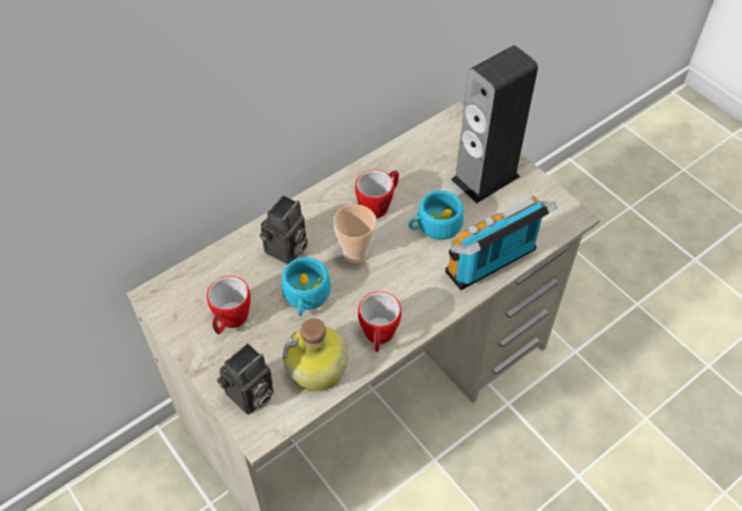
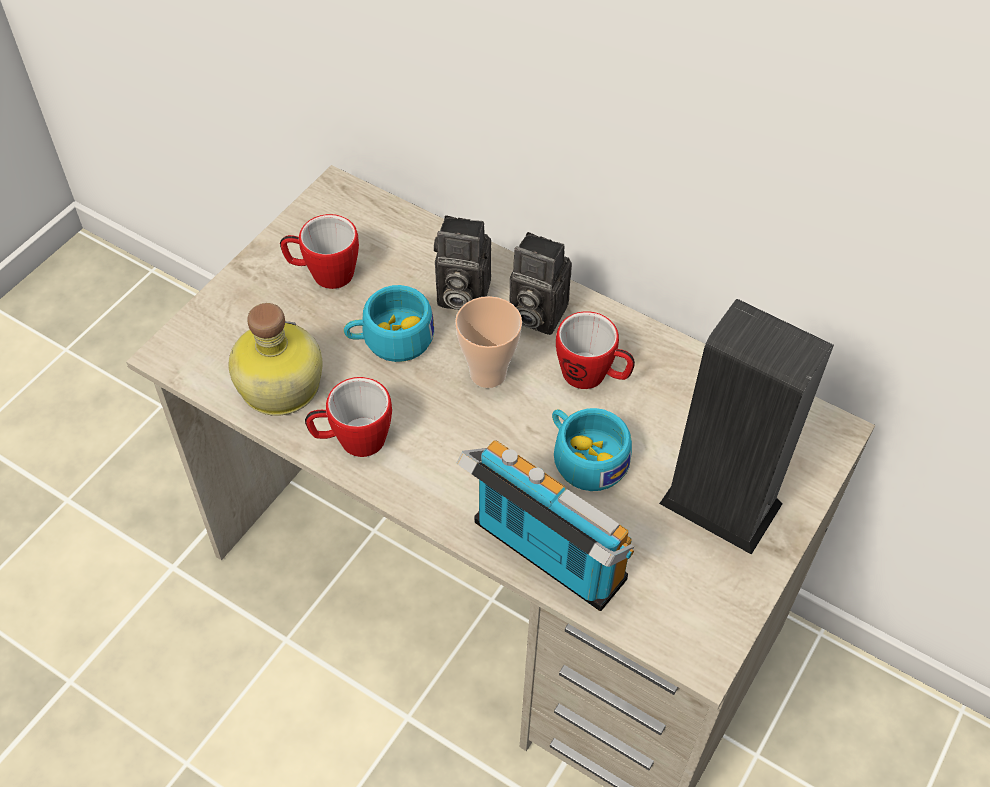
camera: 70 degrees right, 0 degrees up
(250, 397) = (217, 329): camera -> camera (534, 314)

